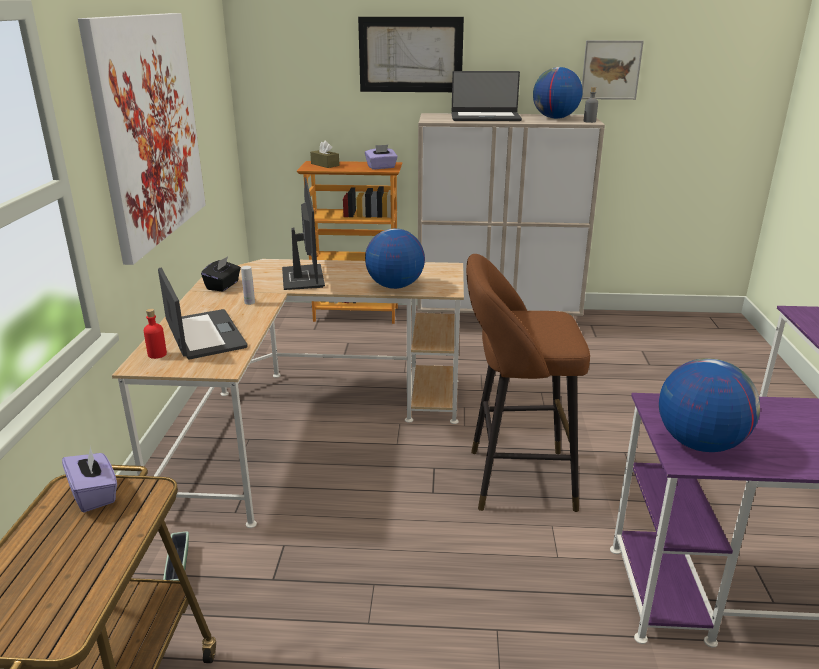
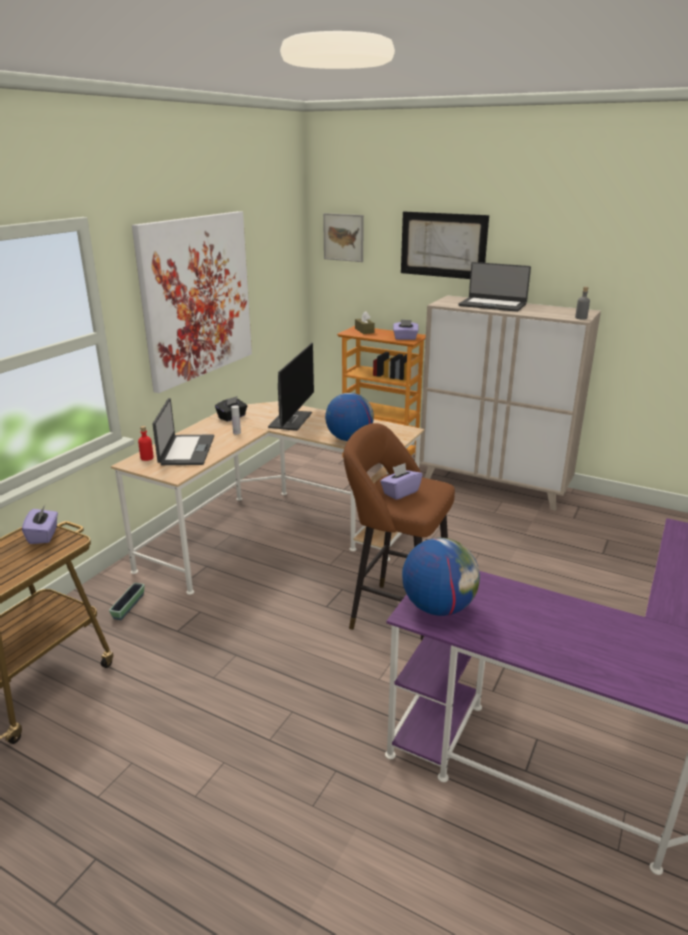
camera: 25 degrees right, 0 degrees up
(532, 330) = (400, 492): none -> purple tissue box
(555, 118) = (555, 311): globe -> none
(611, 70) = (622, 270): picture -> picture (343, 237)

